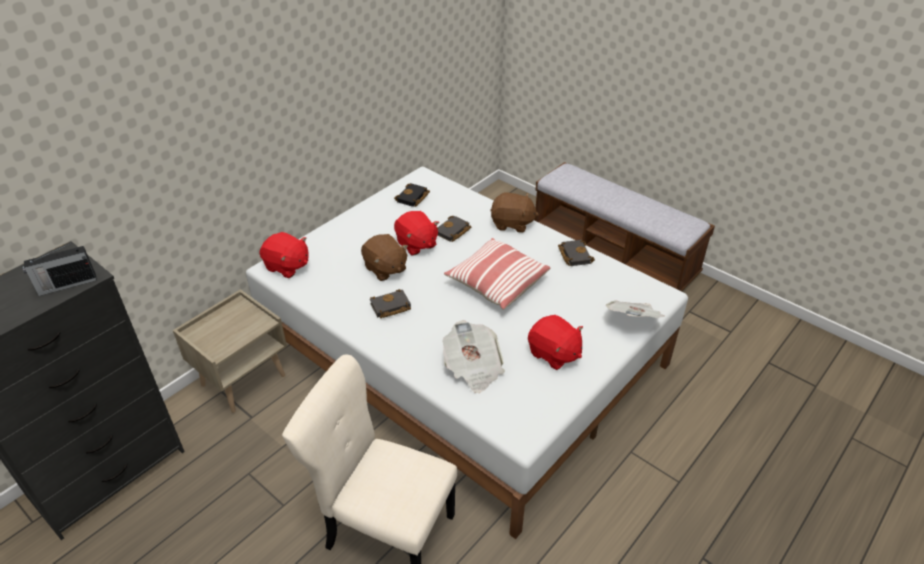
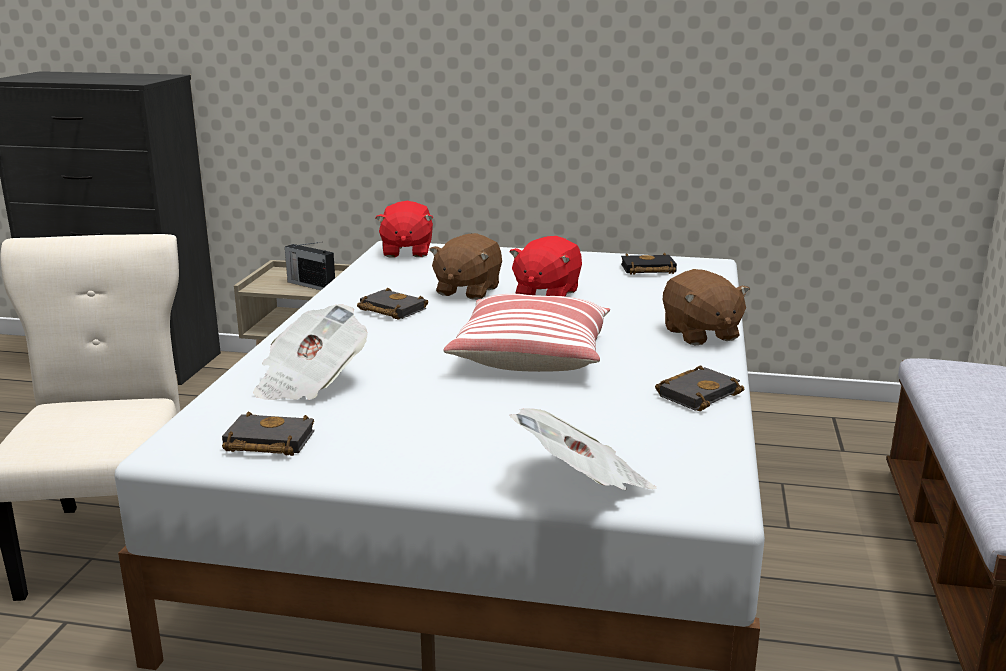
camera: 60 degrees right, 20 degrees down
(66, 285) = (117, 81): radio -> radio (310, 285)
(452, 232) = (610, 305): black book -> black book (266, 442)
(554, 354) = (402, 431): red plush toy -> none

